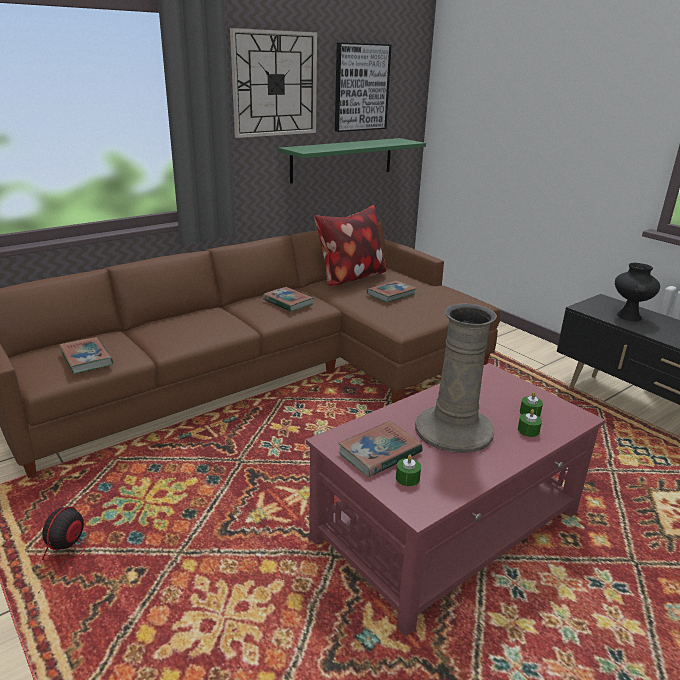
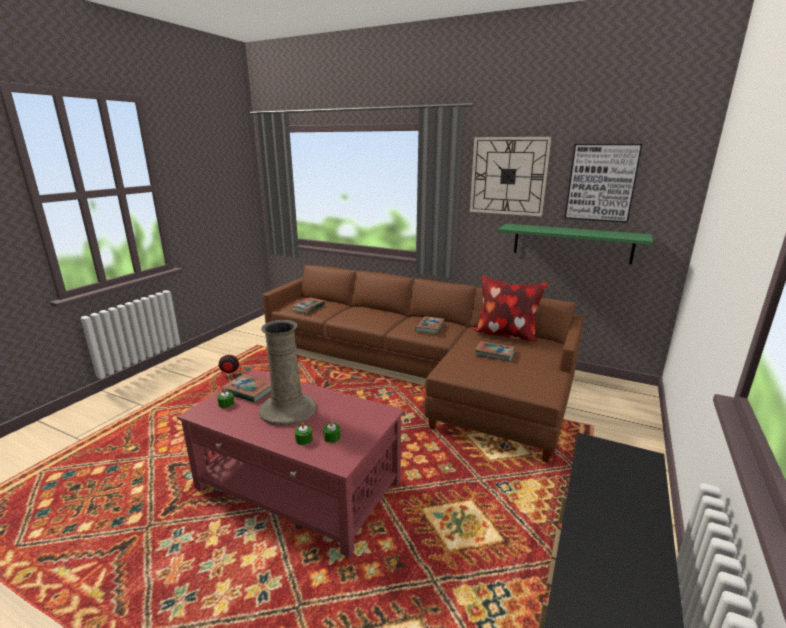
camera: 65 degrees right, 5 degrees down
(628, 316) = (614, 478): black vase -> none

